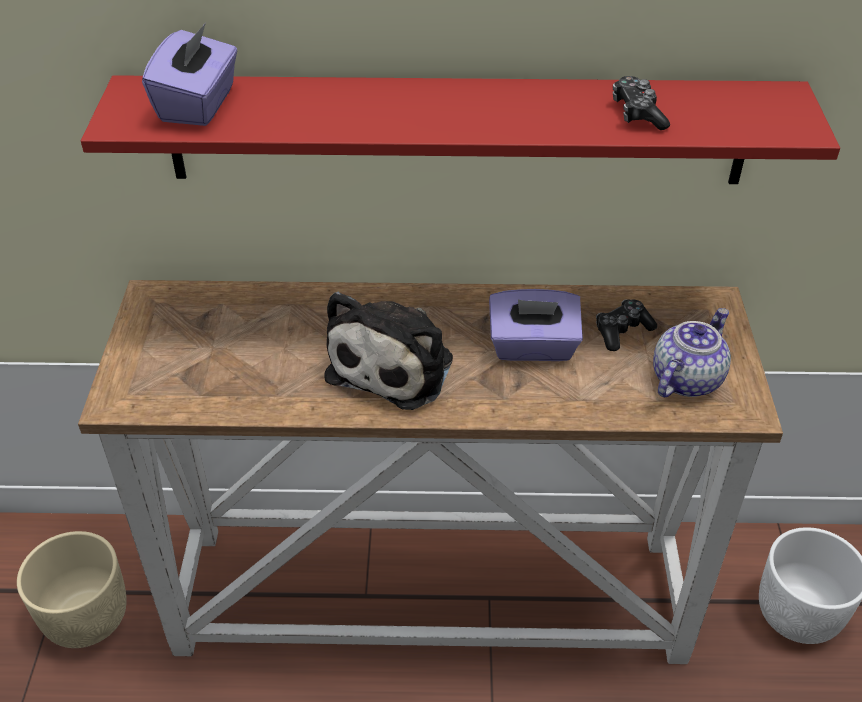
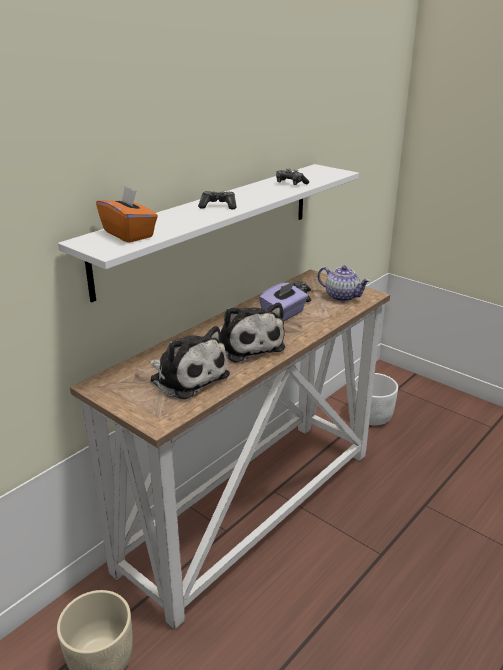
camera: 50 degrees left, 15 degrees down
(199, 104) = (129, 234): purple tissue box -> orange tissue box
(247, 359) = (187, 376): none -> plush toy
(414, 109) = (218, 206): none -> game controller
(457, 130) = (211, 225): red shelf -> white shelf
(685, 378) = (342, 296): teapot -> teapot turned 135 degrees clockwise

